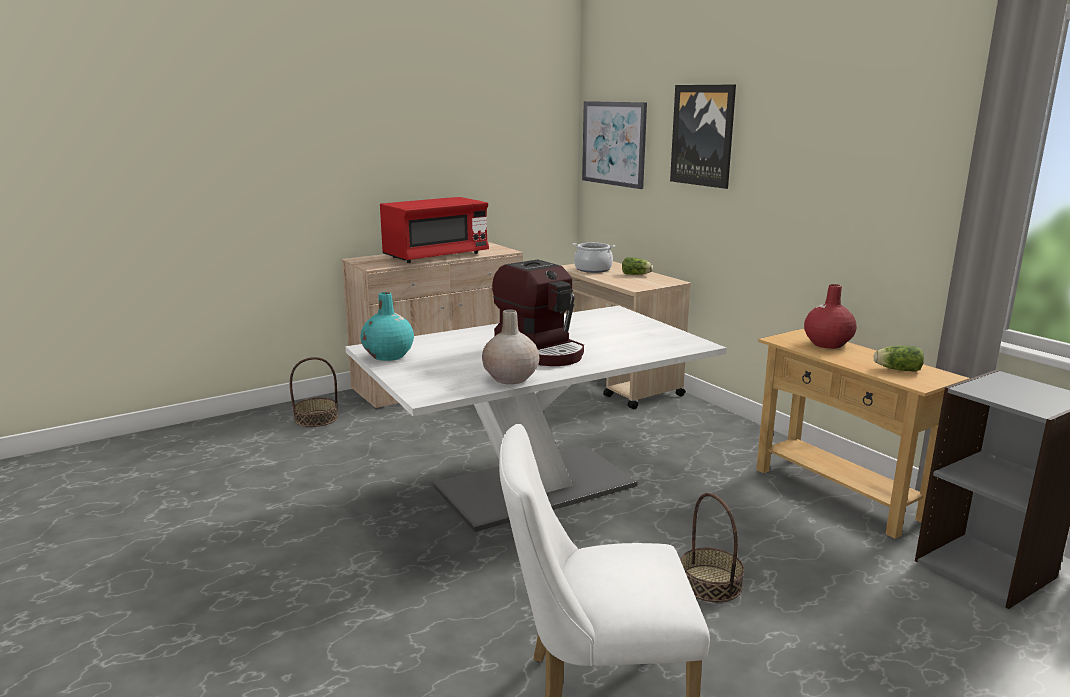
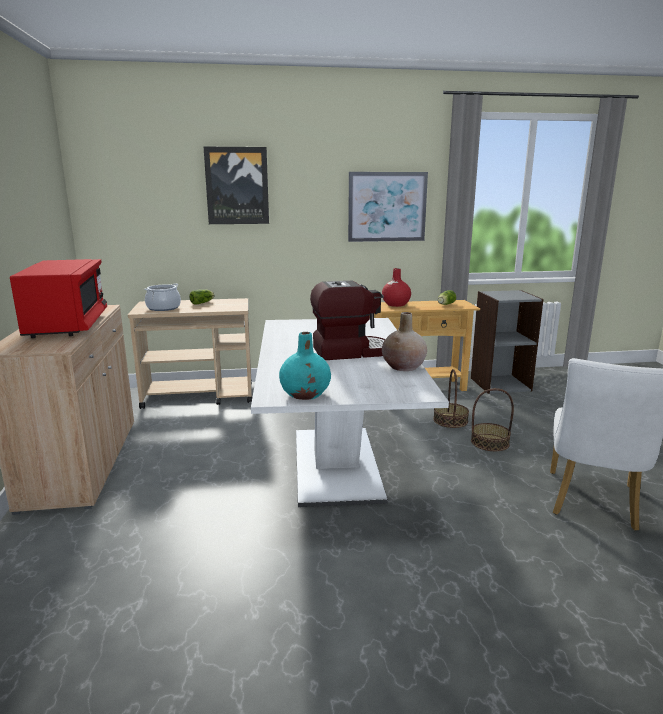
camera: 65 degrees left, 0 degrees up
(316, 418) = (57, 552): basket -> basket (450, 420)
(614, 143) = (126, 198): picture -> picture (387, 207)

